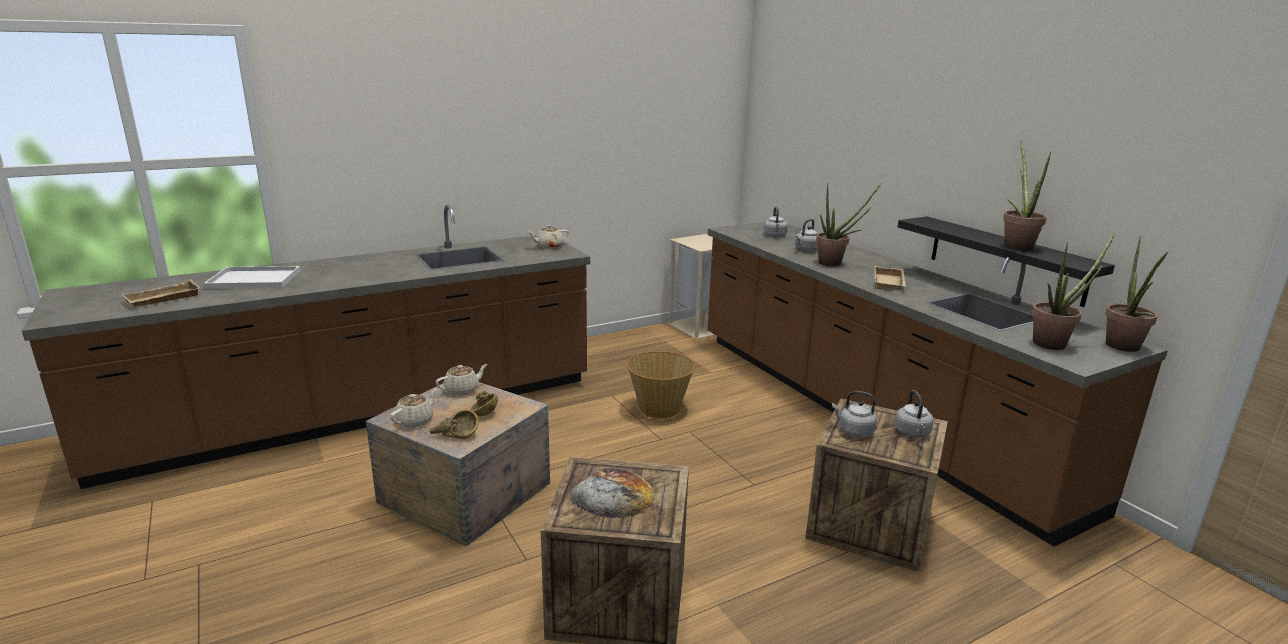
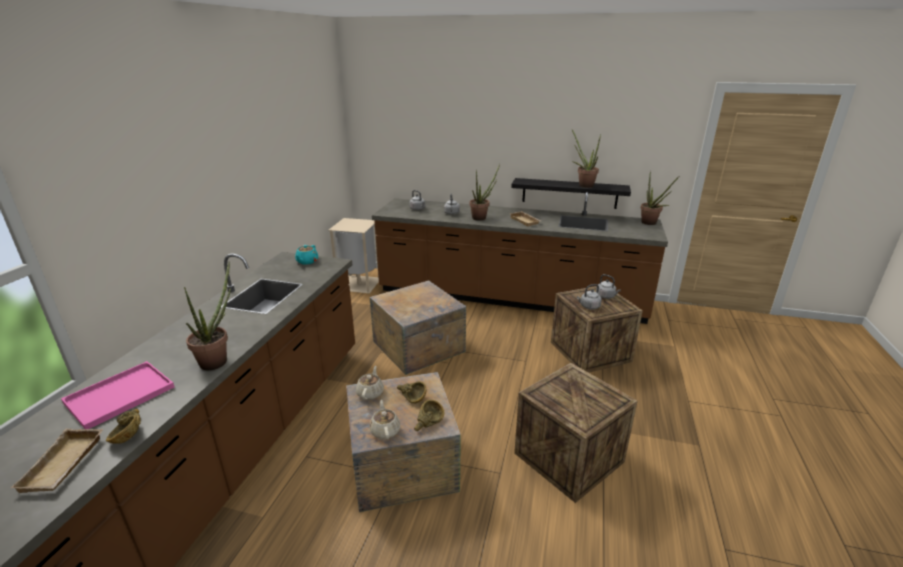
camera: 45 degrees left, 5 degrees up
(213, 298) = (128, 432): none -> brown bowl
(252, 279) = (118, 396): white tray -> pink tray
(549, 246) = (307, 261): beige teapot -> turquoise teapot
(613, 496) = (575, 398): bread -> none
(659, 408) = (419, 345): basket -> crate
(1054, 343) = (632, 230): potted plant -> potted plant (218, 359)

